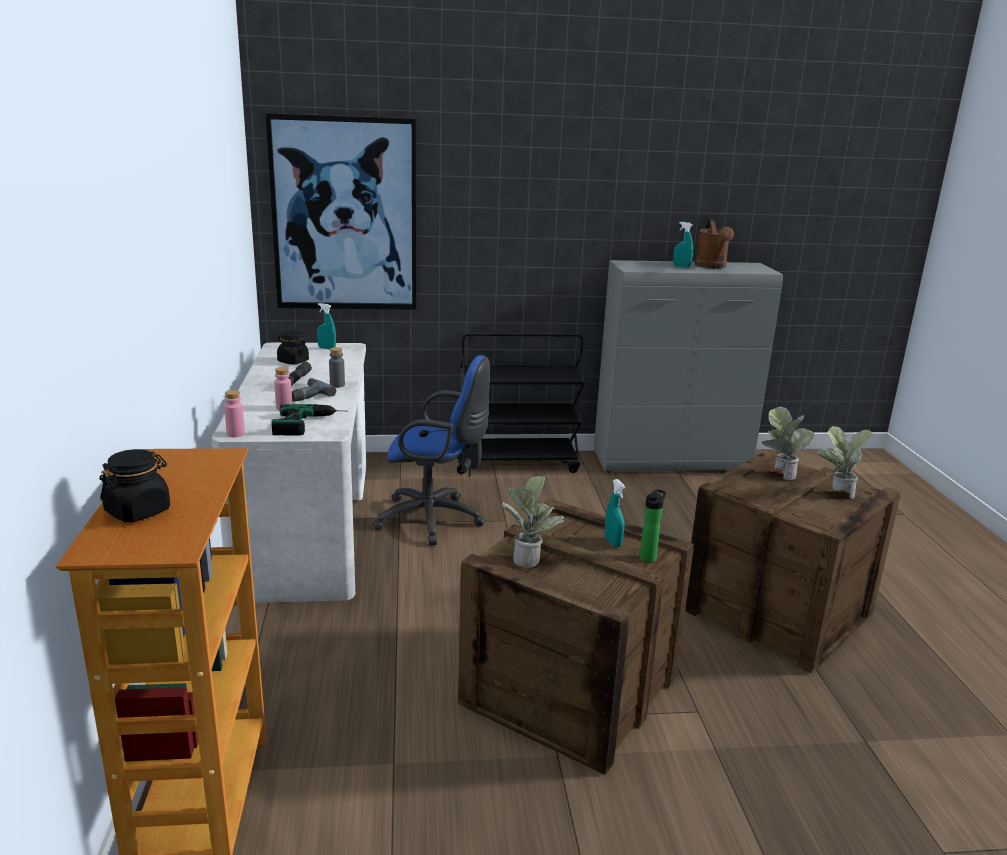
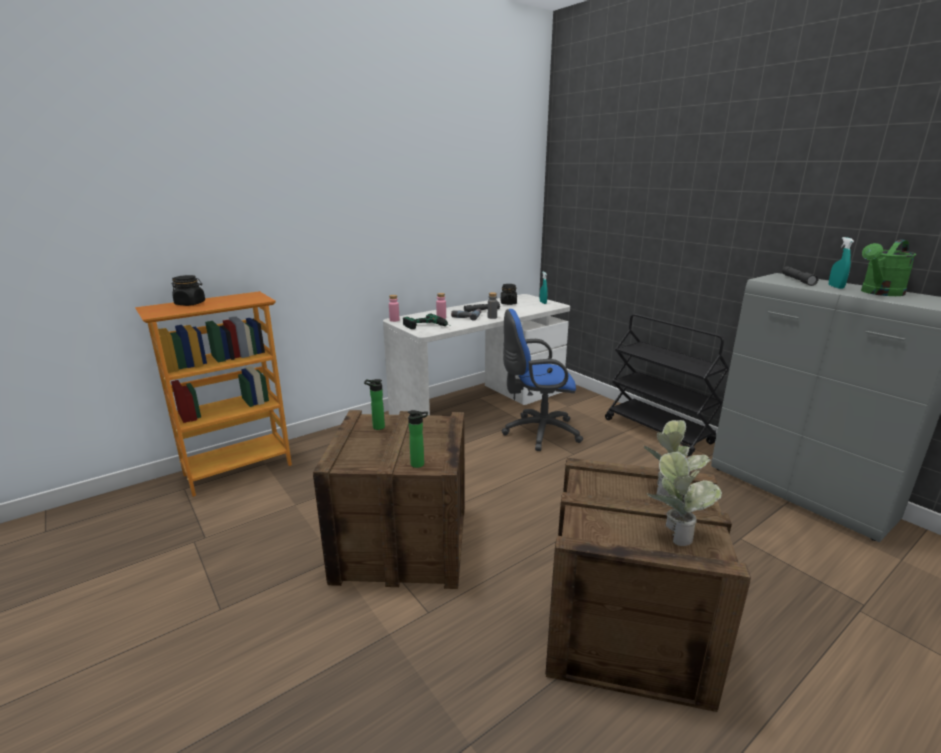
camera: 60 degrees right, 0 degrees up
(344, 215) = (587, 216): picture -> none
(435, 520) = (537, 432): blue office chair -> blue office chair turned 105 degrees clockwise
(529, 557) = (376, 427): potted plant -> bottle
(612, 542) = (428, 447): turquoise spray bottle -> none
(646, 265) = (797, 280): none -> grey flashlight
(712, 266) = (879, 293): brown watering can -> green watering can

